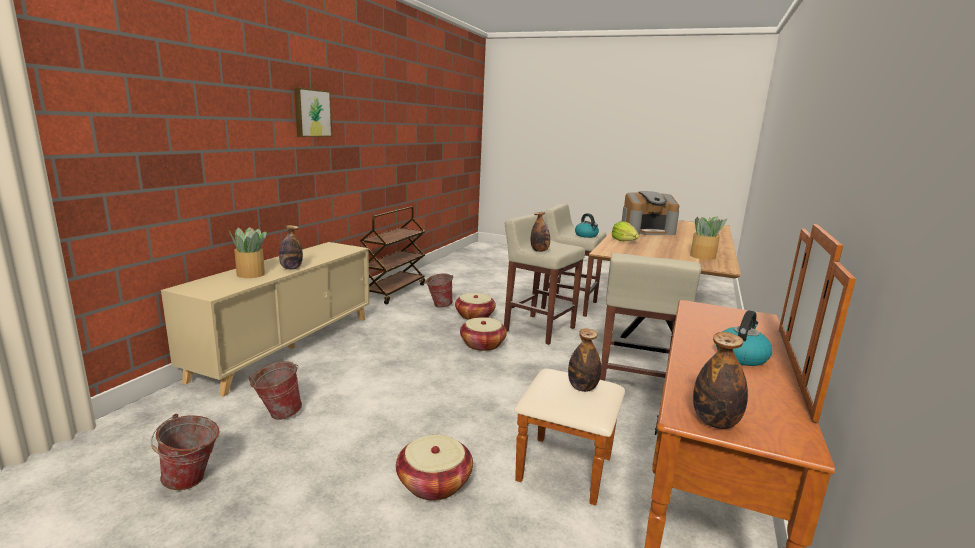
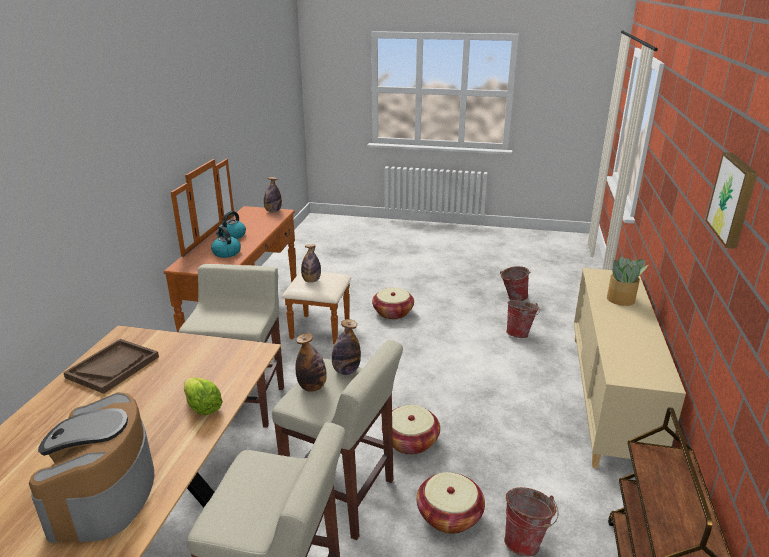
camera: 170 degrees right, 10 degrees up
(291, 268) = (606, 315): bottle -> bottle (312, 387)
(586, 235) = (251, 474): kettle -> kettle (226, 253)
(647, 231) = (104, 494): coffee machine -> coffee machine turned 75 degrees counterclockwise
(703, 256) = (113, 367): potted plant -> brown tray

